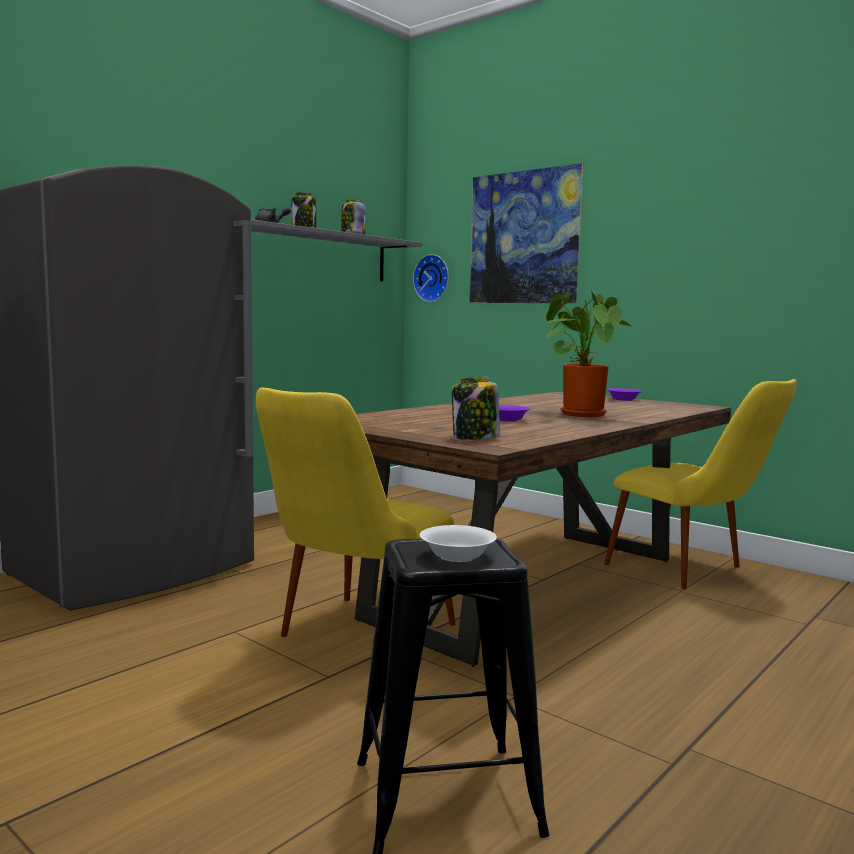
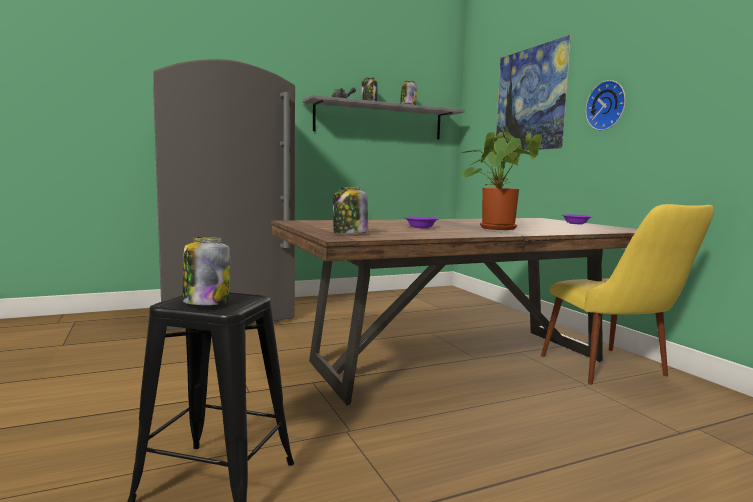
camera: 25 degrees right, 0 degrees up
(353, 640) = (292, 374): yellow chair -> none
(433, 278) = (474, 135): wall clock -> wall clock (607, 105)
(456, 556) = (206, 302): white bowl -> jar

